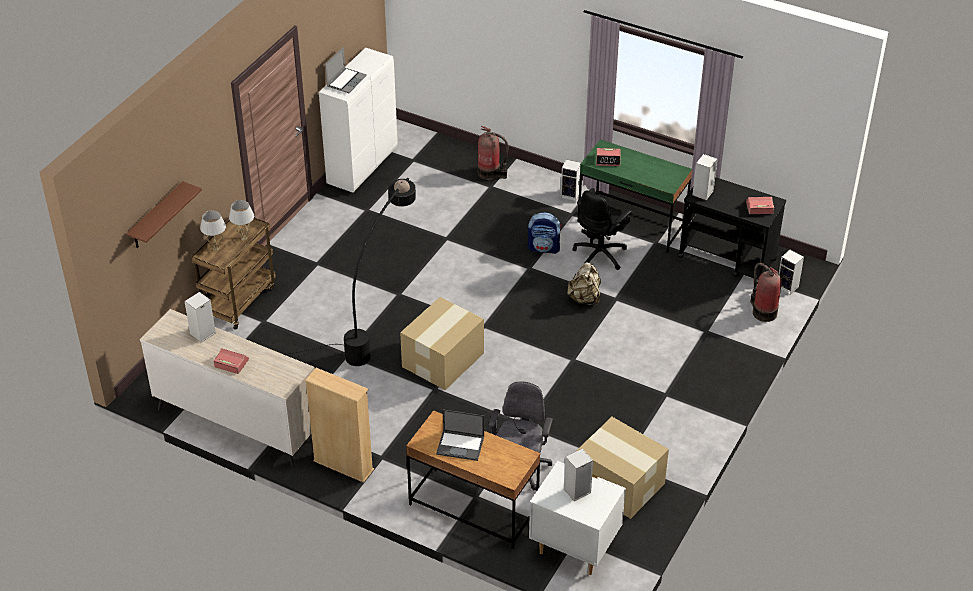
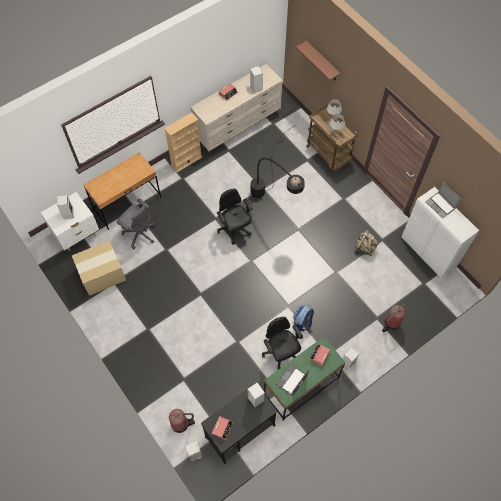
camera: 115 degrees right, 20 degrees up
(442, 360) = (234, 229): cardboard box -> black office chair
(461, 445) = (125, 174): laptop -> laptop (291, 380)
(584, 298) = (246, 324): beige backpack -> beige backpack (365, 247)

